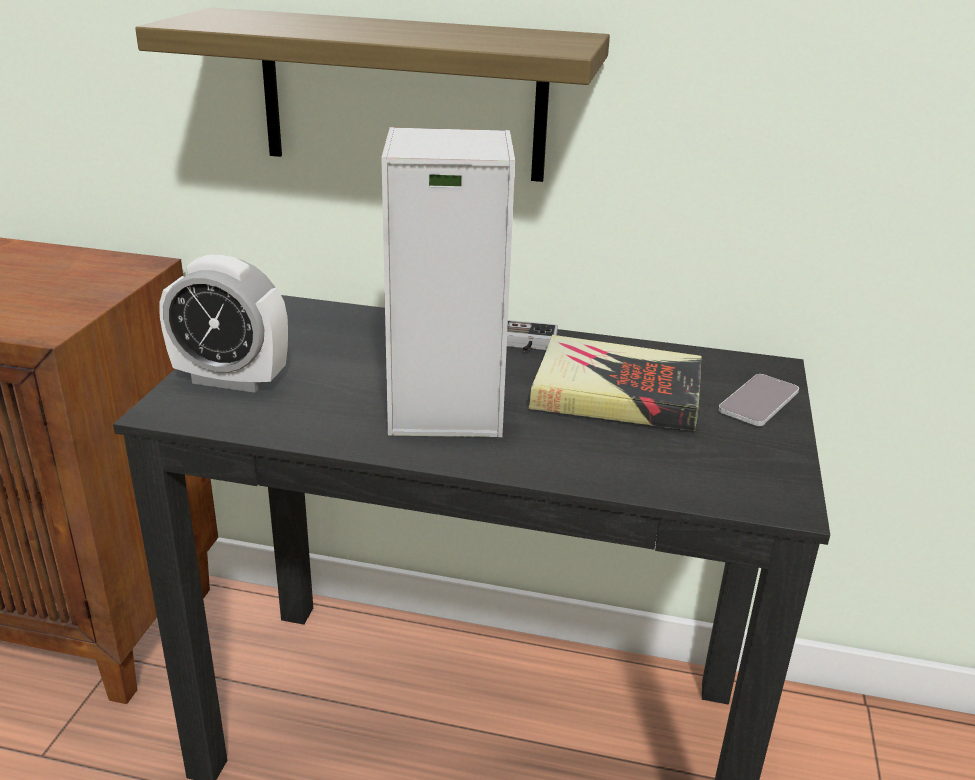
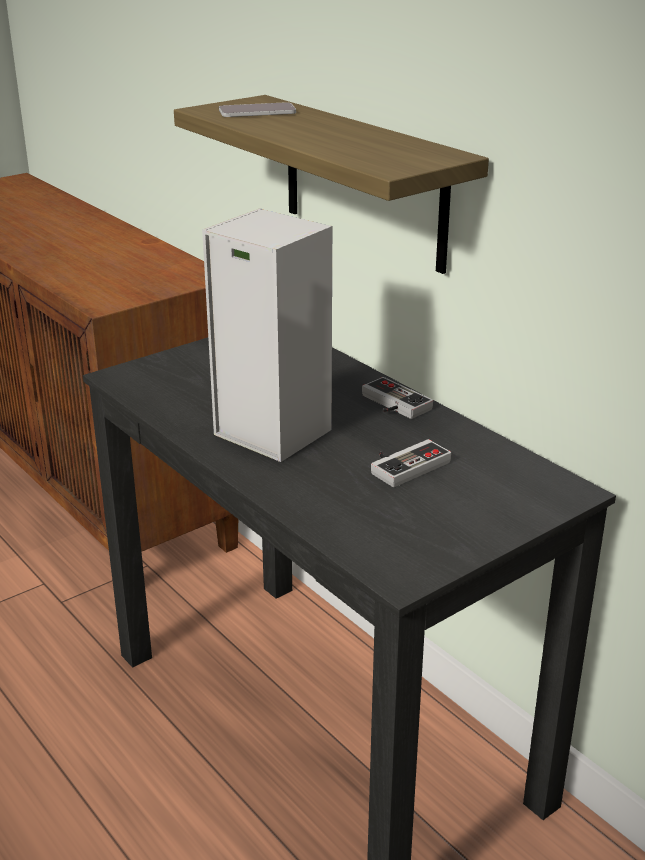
camera: 40 degrees right, 0 degrees up
(231, 380) = (175, 370): alarm clock -> none
(616, 394) = (405, 464): book -> game controller
(758, 401) = (510, 509): phone -> phone (257, 112)

